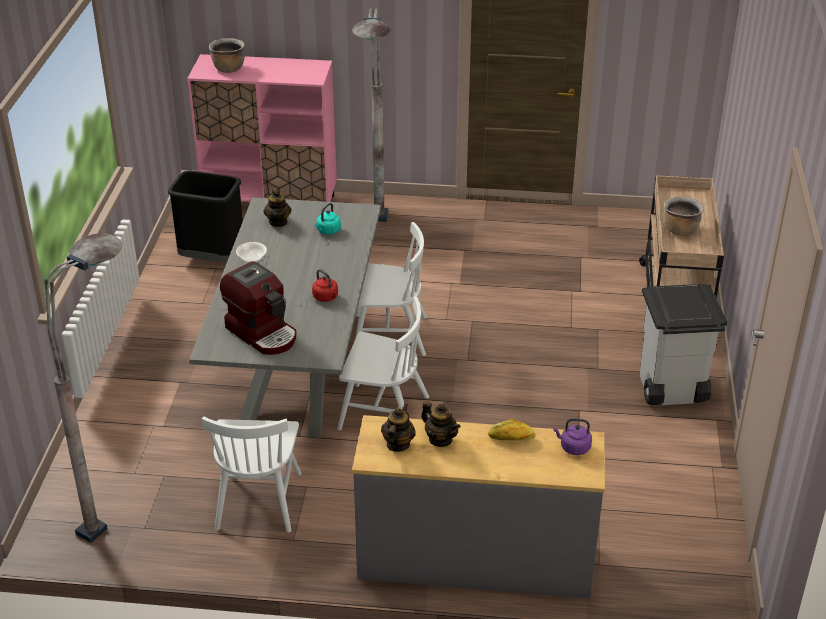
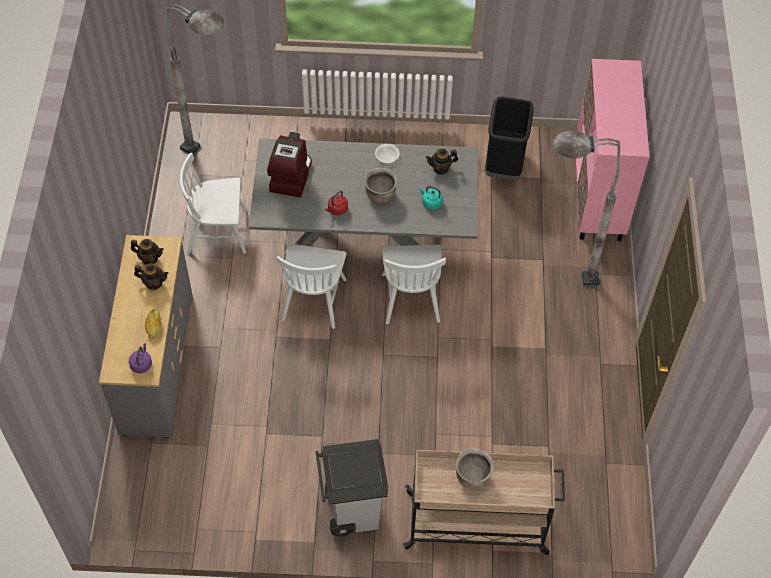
camera: 85 degrees right, 20 degrees up
(228, 69) = (615, 84): brown cooking pot -> brown cooking pot (380, 195)
(263, 333) = (290, 176): coffee machine -> coffee machine turned 150 degrees clockwise
(440, 439) = (153, 283): teapot -> teapot turned 120 degrees counterclockwise

